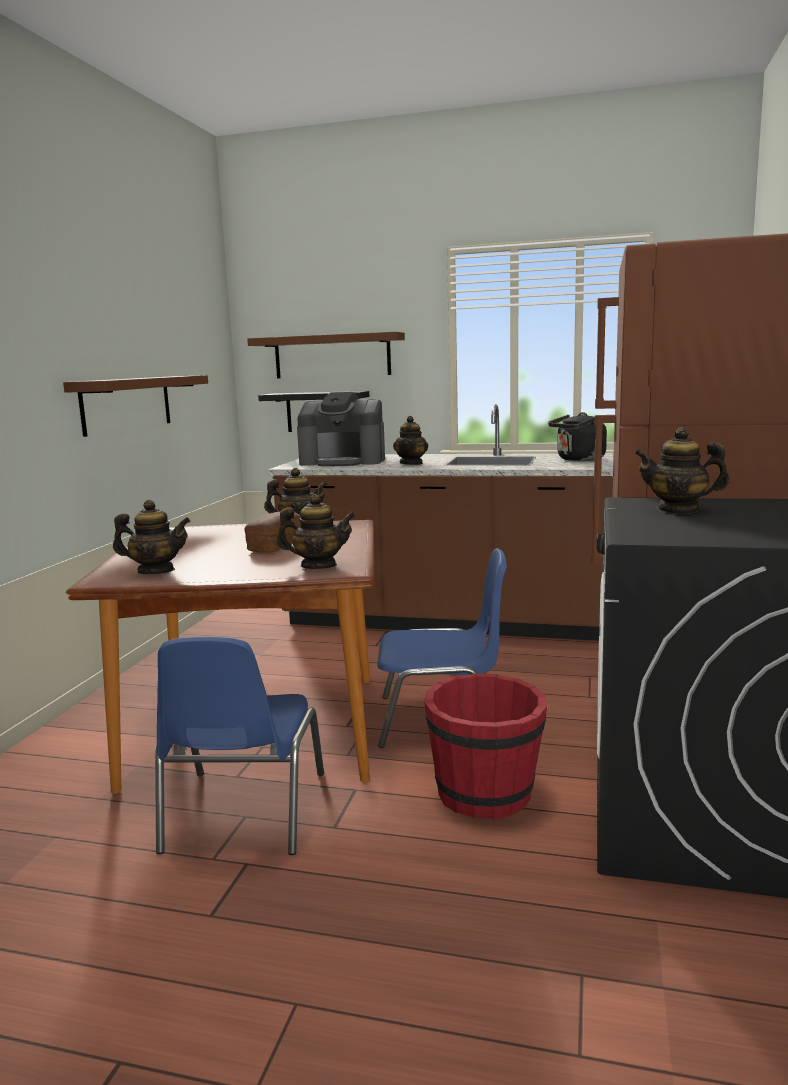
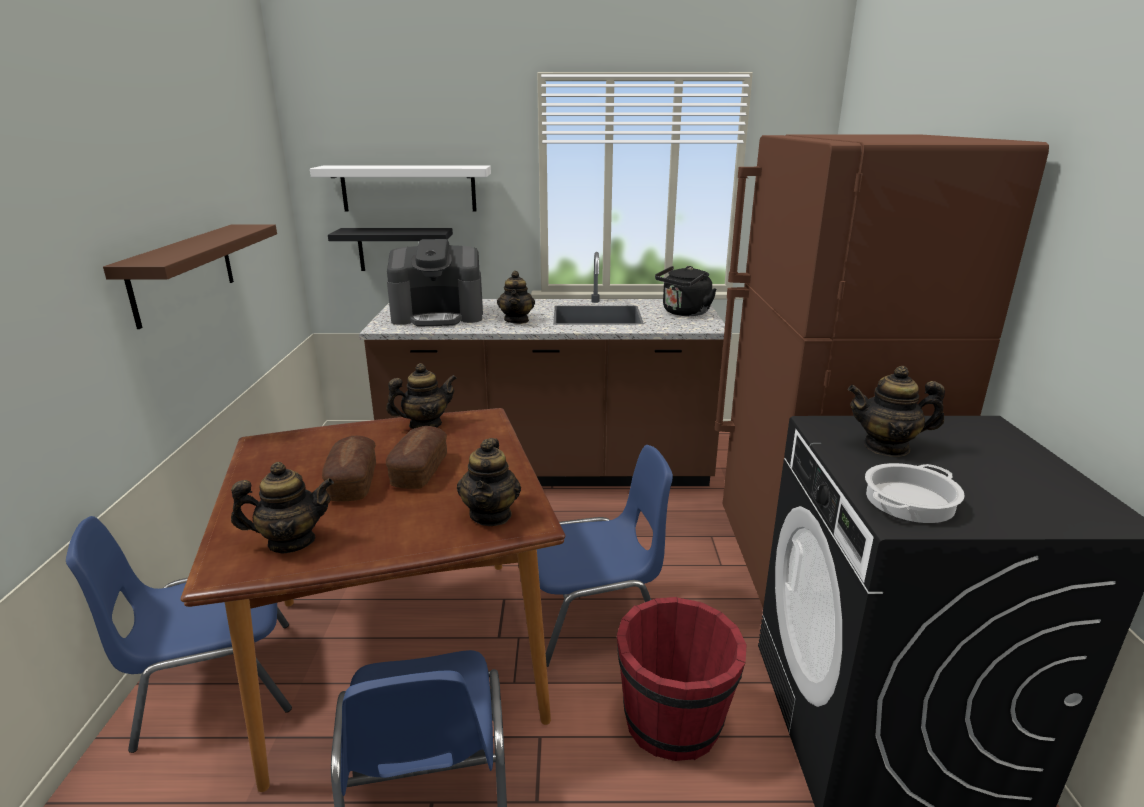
camera: 15 degrees left, 10 degrees up
(100, 731) = (214, 684): none -> blue chair
(220, 549) = (353, 482): none -> bread
(318, 566) = (491, 515): teapot -> teapot turned 105 degrees clockwise
(332, 356) = (408, 188): brown shelf -> white shelf
(661, 531) = (910, 501): none -> cooking pot

